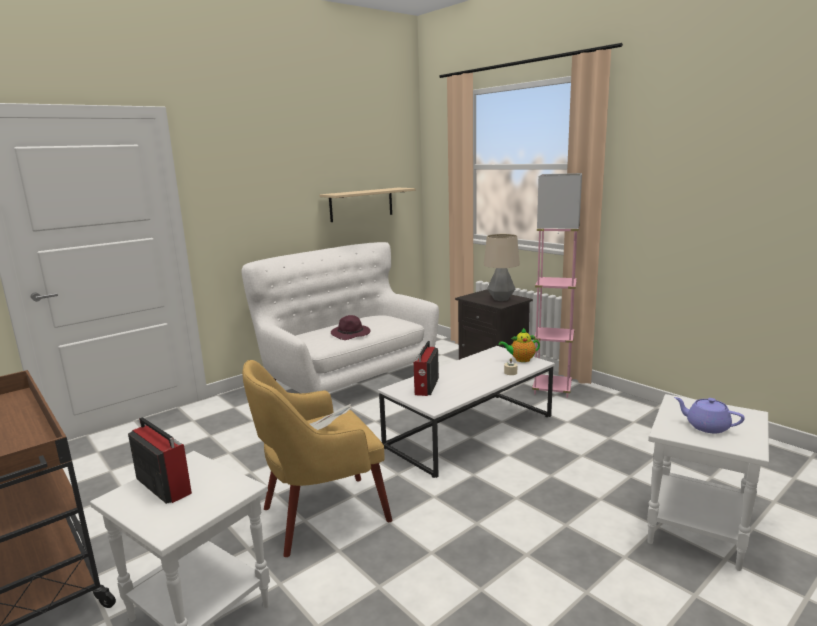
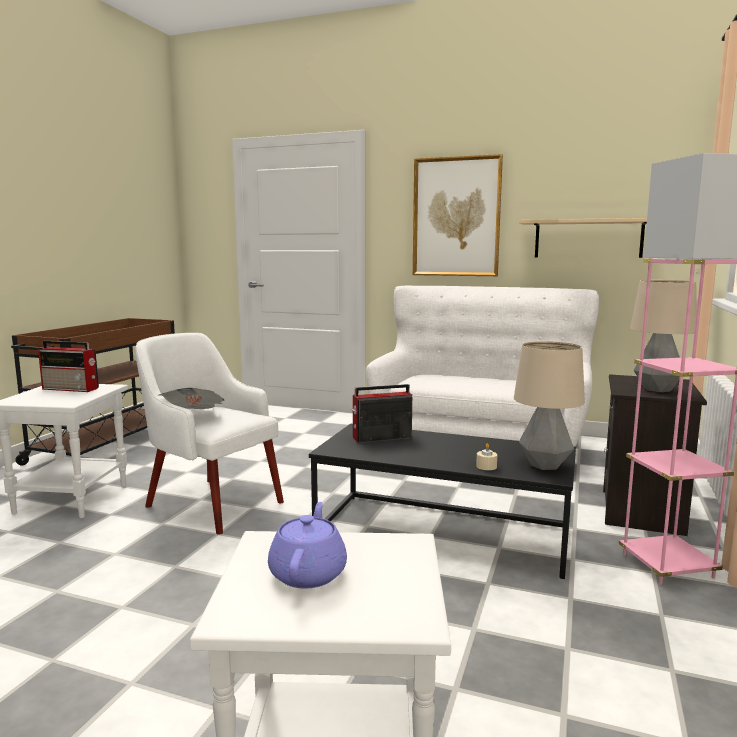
camera: 60 degrees right, 5 degrees down
(163, 485) = (71, 389): radio -> radio turned 90 degrees clockwise
(268, 194) = (456, 217): none -> picture
(321, 515) = (211, 503): yellow armchair -> white armchair
(351, 334) = (462, 384): purple hat -> none
(470, 432) = (442, 533): white coffee table -> black coffee table
(521, 359) = (545, 465): teapot -> table lamp

